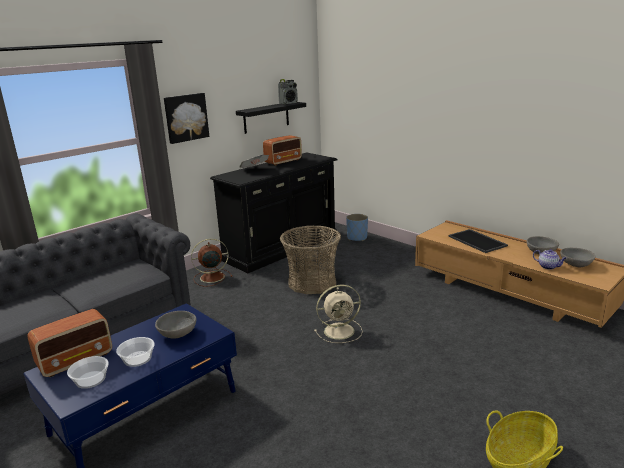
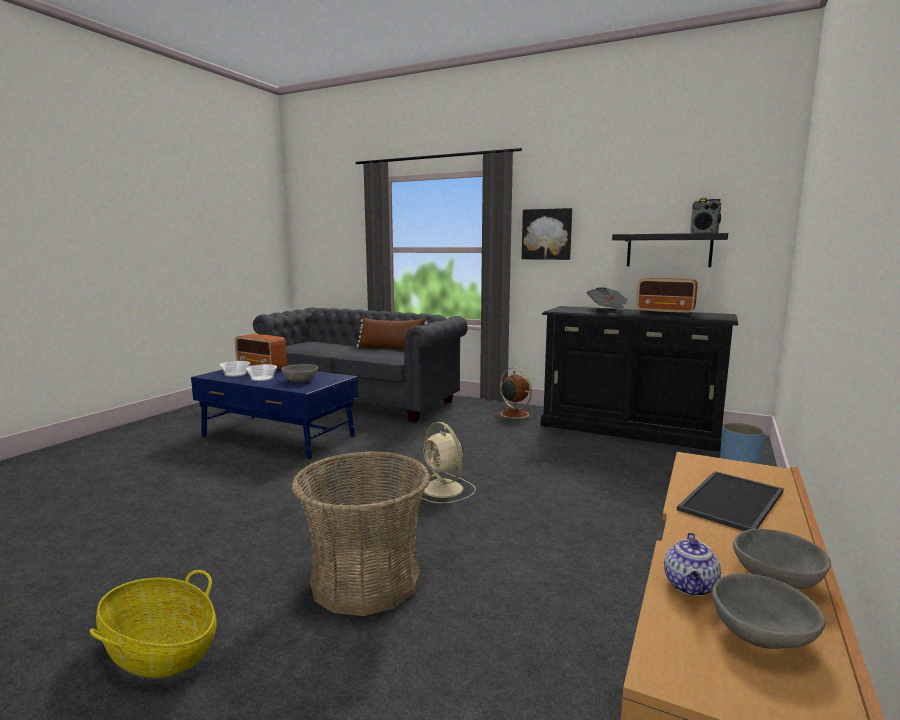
camera: 70 degrees right, 10 degrees down
(100, 274) = (390, 349): none -> brown pillow
(312, 282) = (553, 458): basket -> basket (365, 580)

